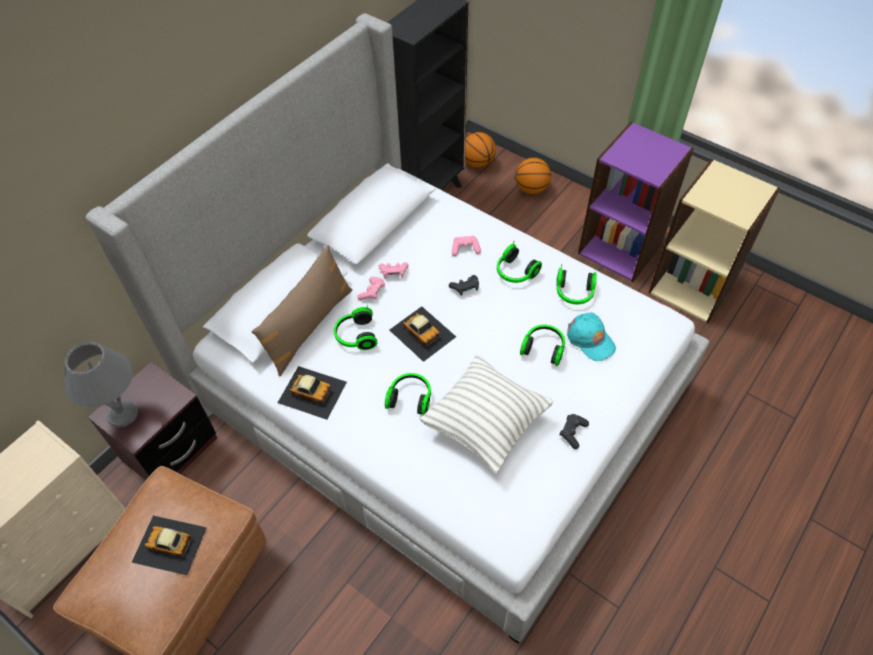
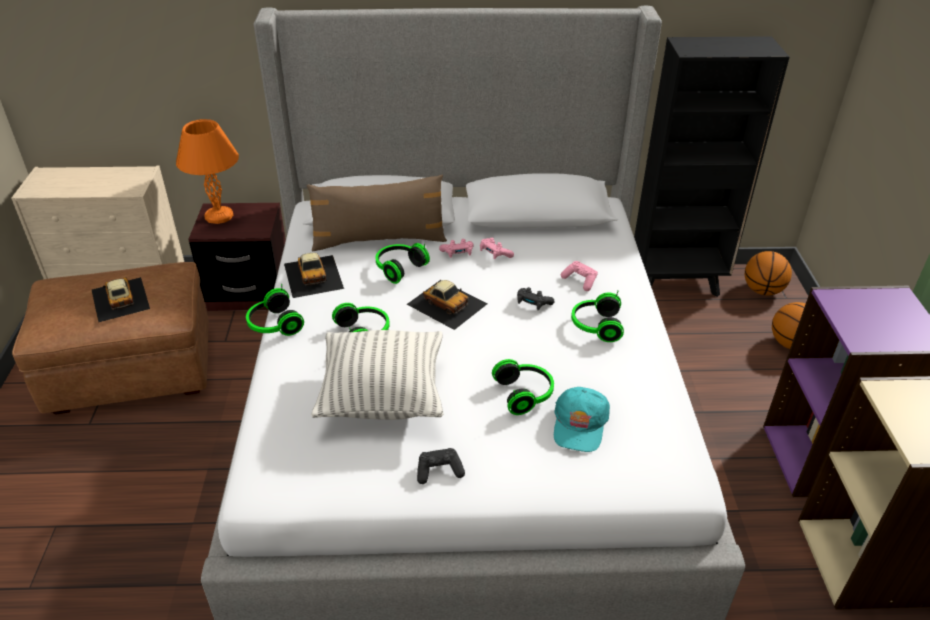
camera: 50 degrees right, 15 degrees down
(124, 414) = (220, 216): grey table lamp -> orange table lamp
(422, 332) = (447, 303): toy car -> toy car turned 60 degrees counterclockwise
(574, 293) = (625, 382): headphones -> headphones (273, 325)

